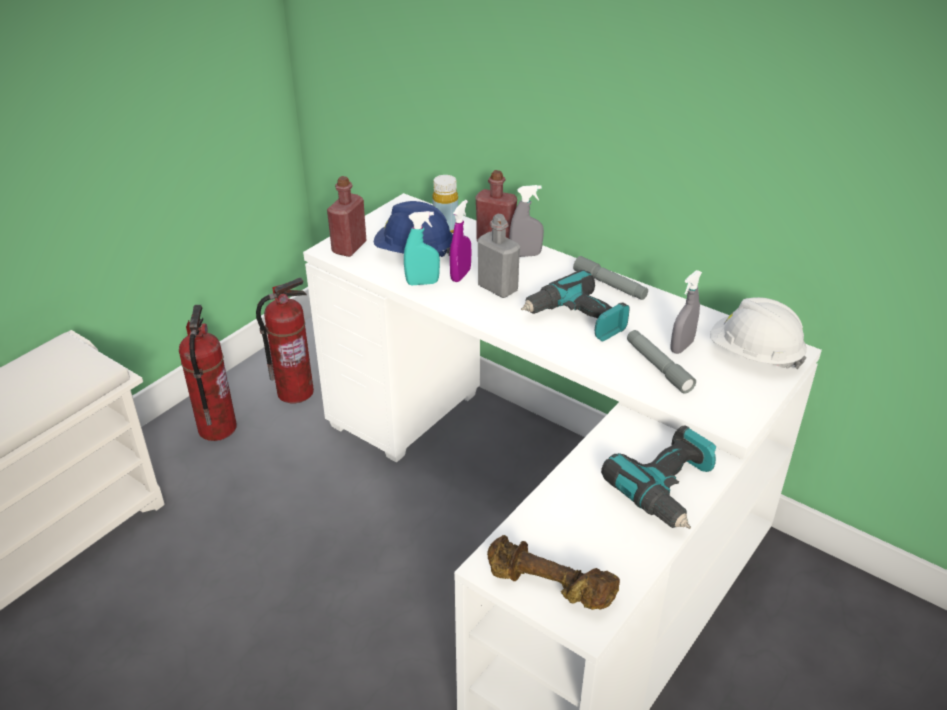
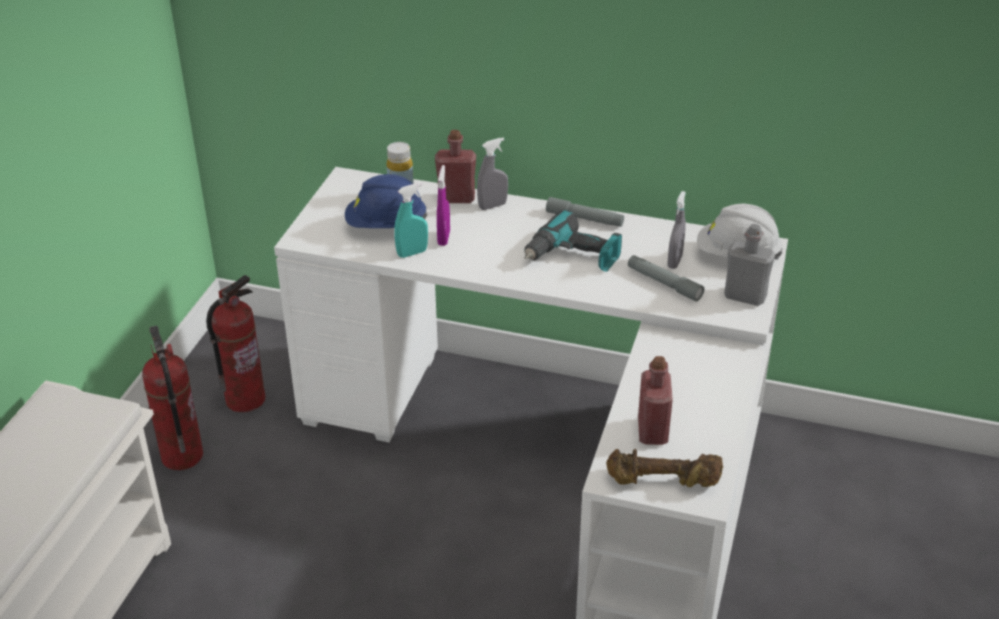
camera: 20 degrees left, 0 degrees up
(349, 247) = (318, 233): red bottle -> red bottle (652, 431)
(497, 288) = (485, 243): grey bottle -> grey bottle (745, 296)
(669, 489) = (717, 383): power drill -> none

